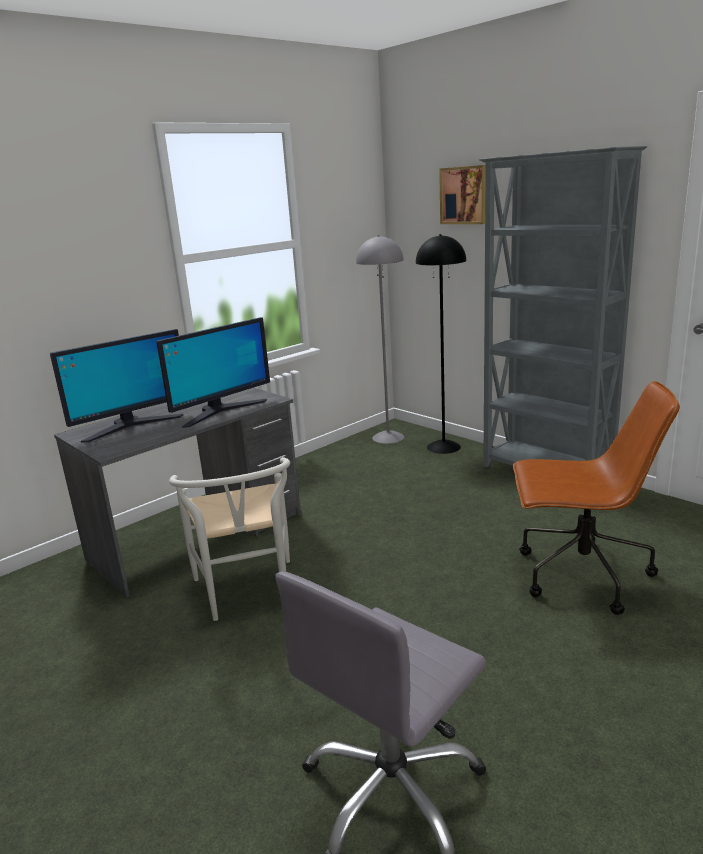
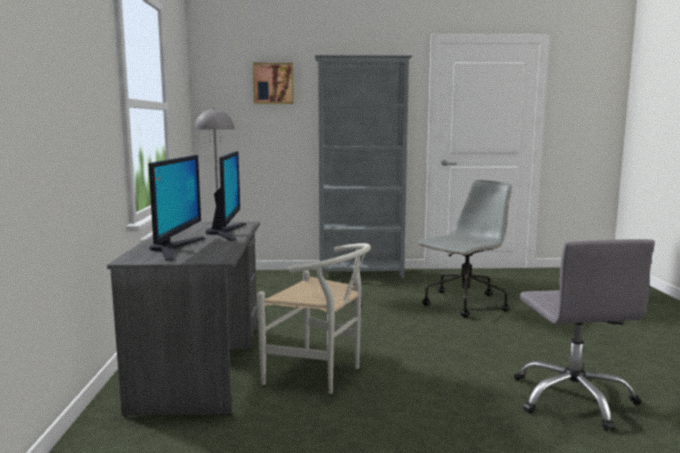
camera: 50 degrees left, 10 degrees down
(444, 447) = (273, 276): black floor lamp -> none
(580, 575) = (464, 304): brown office chair -> grey office chair

